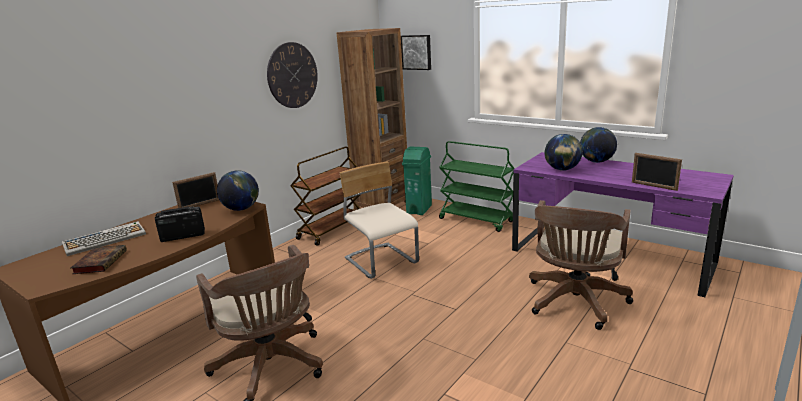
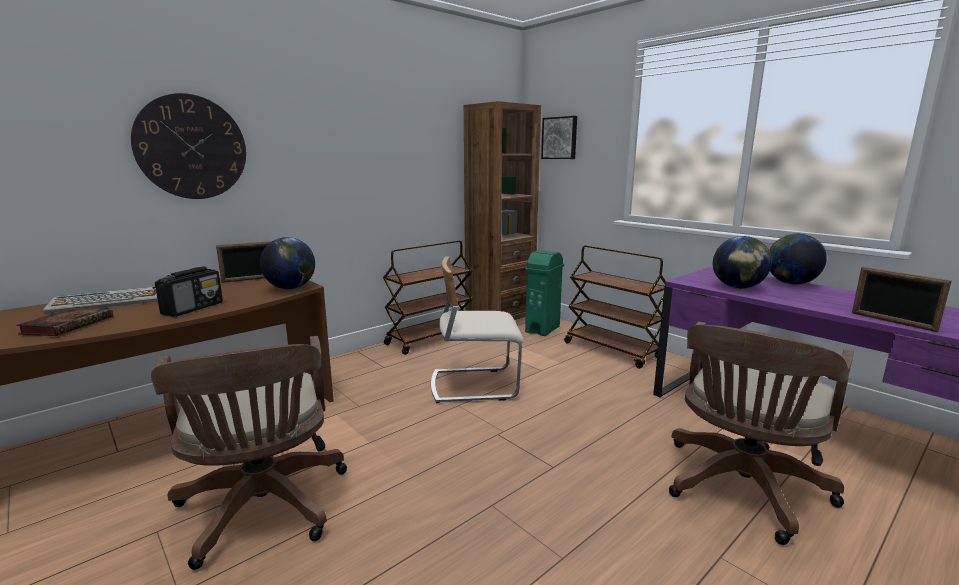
camera: 10 degrees right, 5 degrees down
(182, 236) = (193, 308): radio -> radio turned 120 degrees clockwise
(292, 75) = (401, 146): wall clock -> wall clock (191, 147)
(381, 262) = (474, 385): beige chair -> beige chair turned 75 degrees counterclockwise
(477, 220) = (612, 350): green cart -> brown cart

